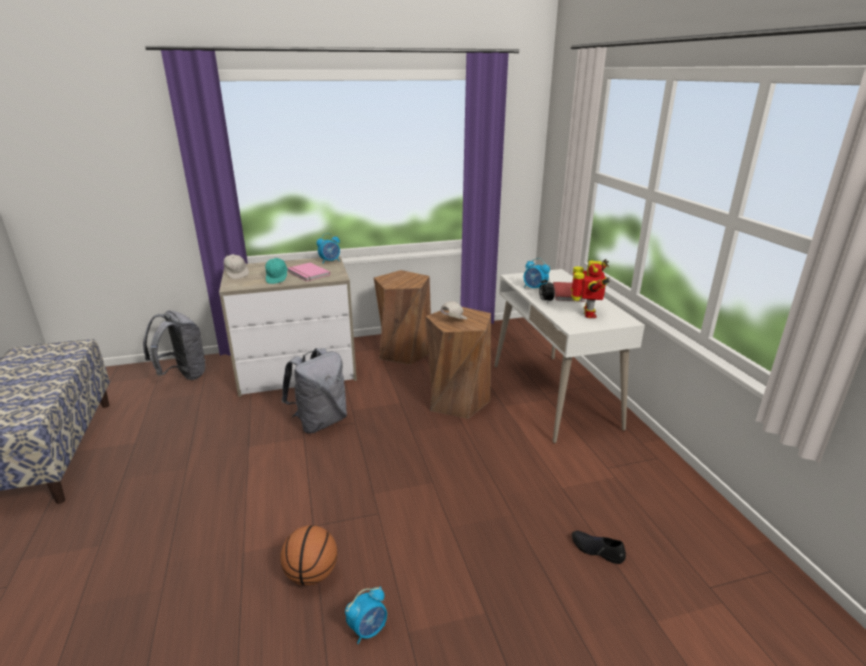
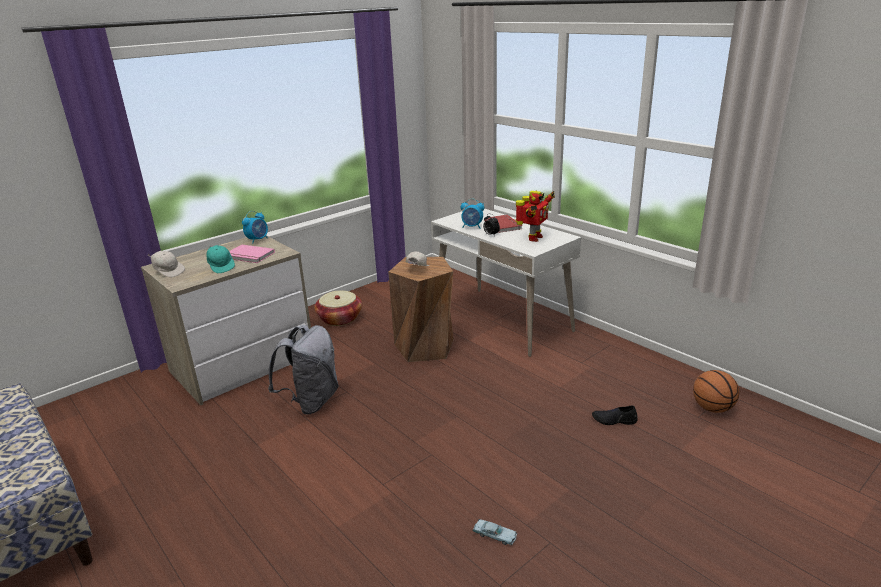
camera: 25 degrees left, 0 degrees up
(183, 375) = (111, 404): grey backpack -> none
(311, 574) = (414, 518): basketball -> basketball (712, 408)
(368, 629) = (494, 535): alarm clock -> blue toy car
(404, 351) = (340, 318): brown stool -> basket
(587, 314) = (533, 238): toy robot -> toy robot turned 45 degrees clockwise

